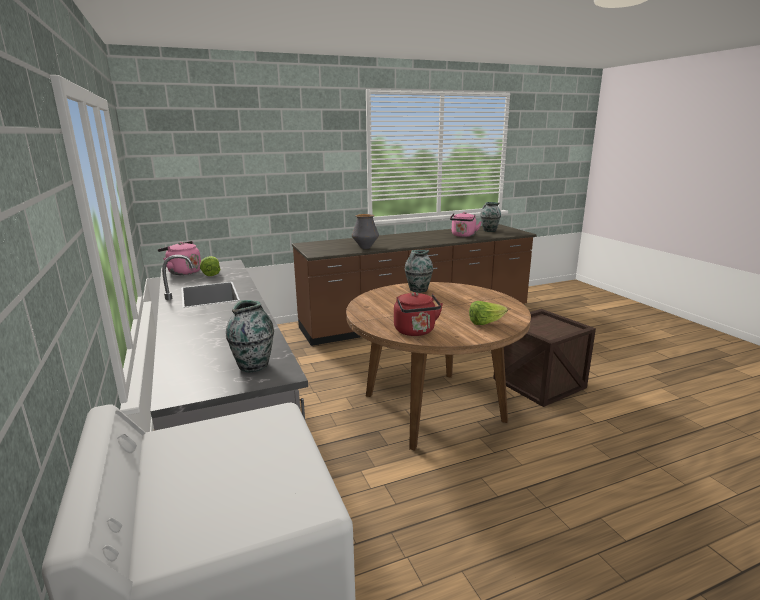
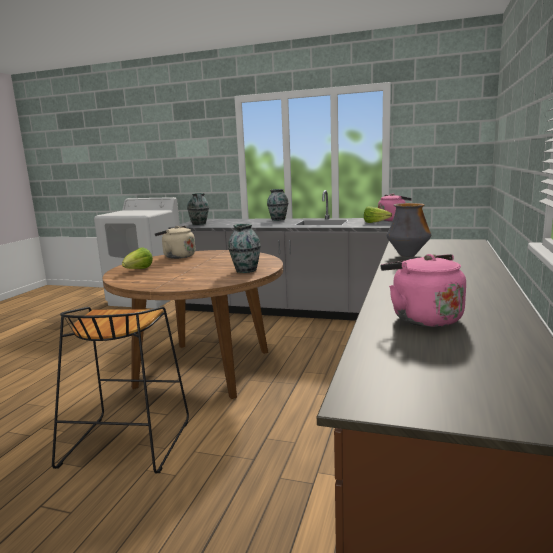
camera: 130 degrees right, 5 degrees down
(416, 331) = (177, 256): red kettle -> beige kettle
(489, 230) = (462, 366): vase -> vase (278, 219)
(539, 383) = (126, 442): crate -> black stool

